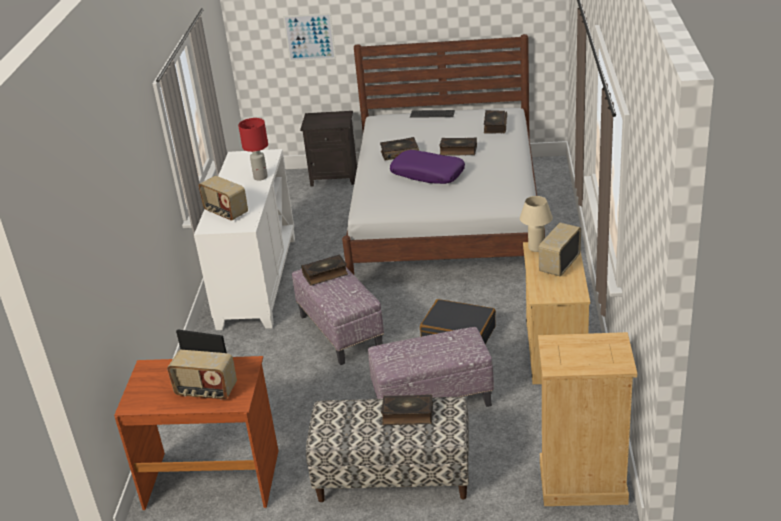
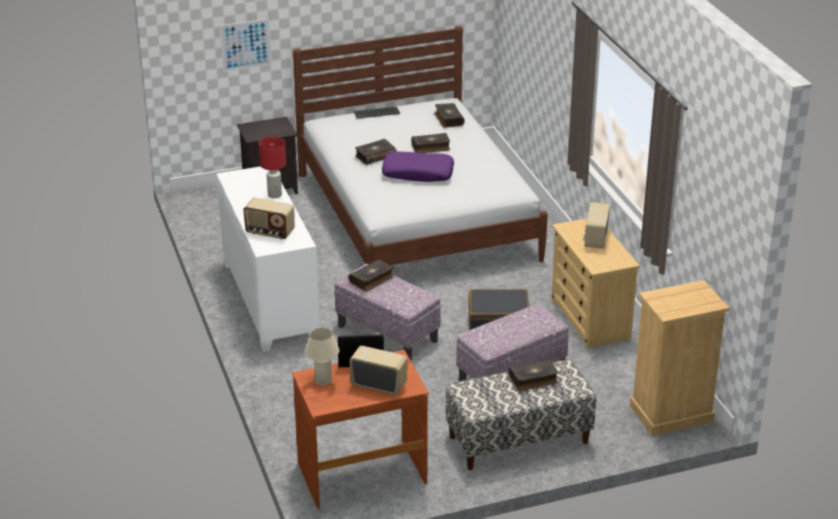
camera: 25 degrees left, 0 degrees up
(206, 391) = (379, 385): radio -> radio turned 150 degrees counterclockwise
(536, 248) = (567, 228): beige table lamp -> beige table lamp (323, 381)

